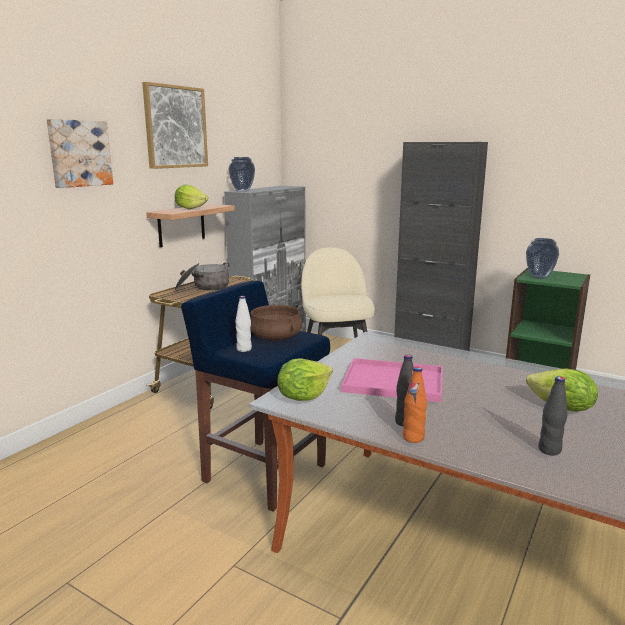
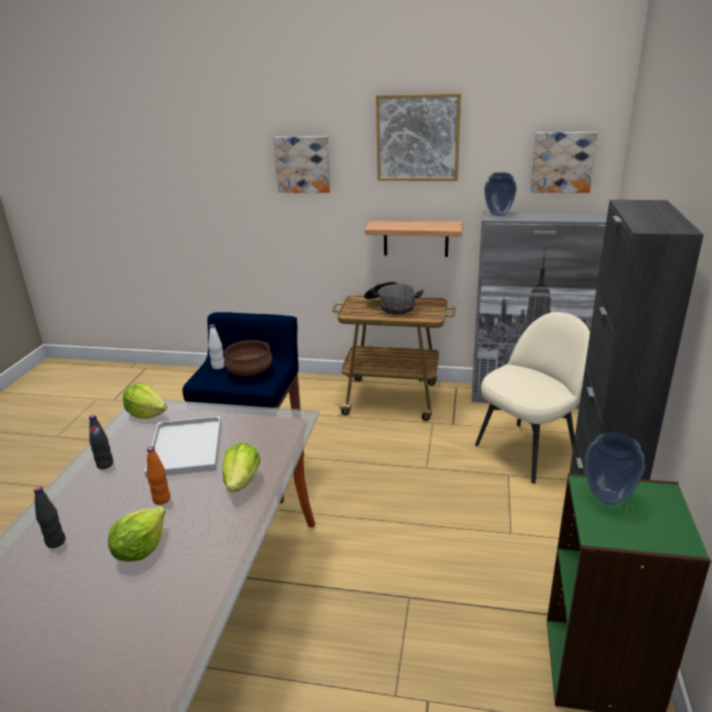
camera: 70 degrees right, 10 degrees up
(190, 208) = (410, 225): lettuce -> lettuce (242, 482)
(257, 149) = (562, 162): none -> picture
(391, 382) = (185, 446): pink tray -> white tray
(413, 438) = (79, 472): orange bottle -> orange bottle (162, 499)

